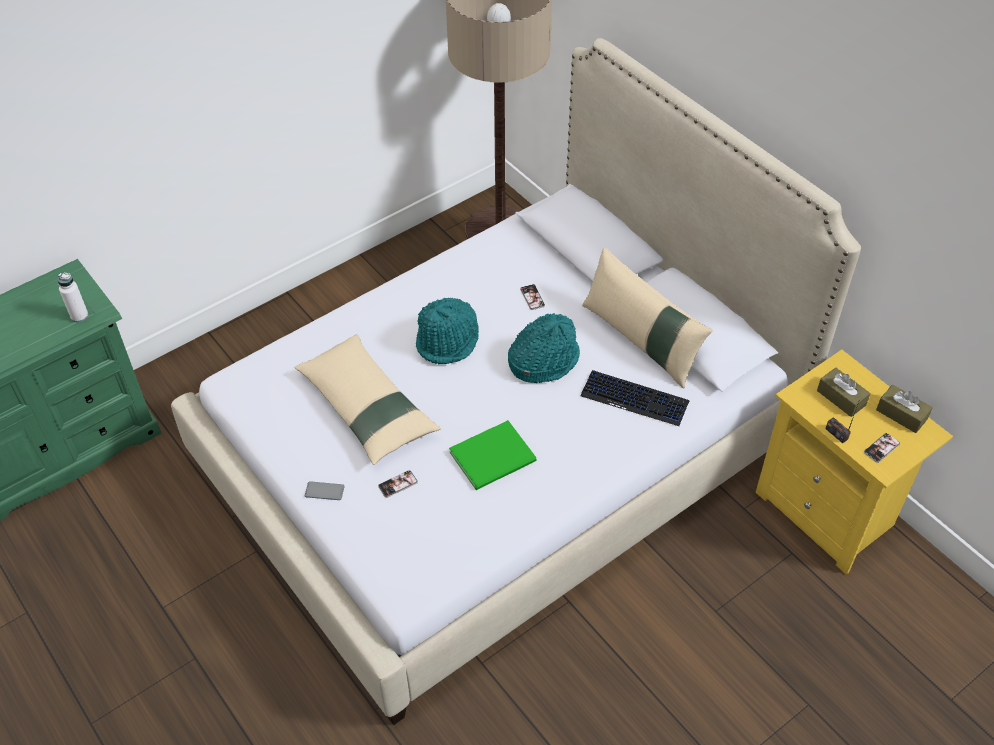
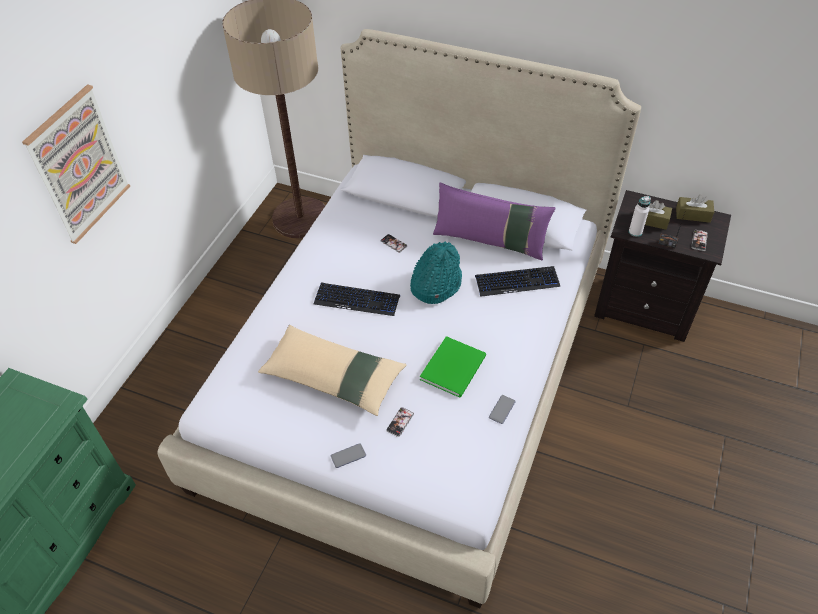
camera: 30 degrees left, 0 degrees up
(79, 316) = (47, 414): white bottle -> white bottle (635, 232)
(219, 85) = (79, 165): none -> picture
(448, 341) = (357, 300): turquoise hat -> keyboard
(509, 524) = (502, 409): none -> phone
(641, 340) = (490, 241): beige pillow -> purple pillow
(829, 511) = (645, 307): yellow nightstand -> black nightstand

